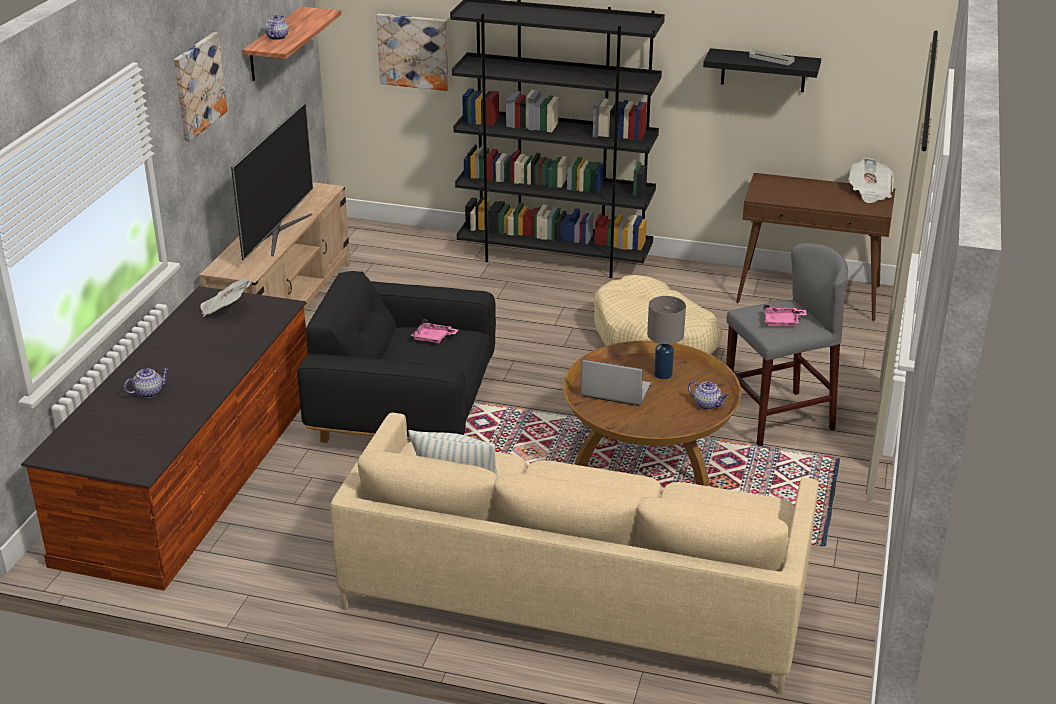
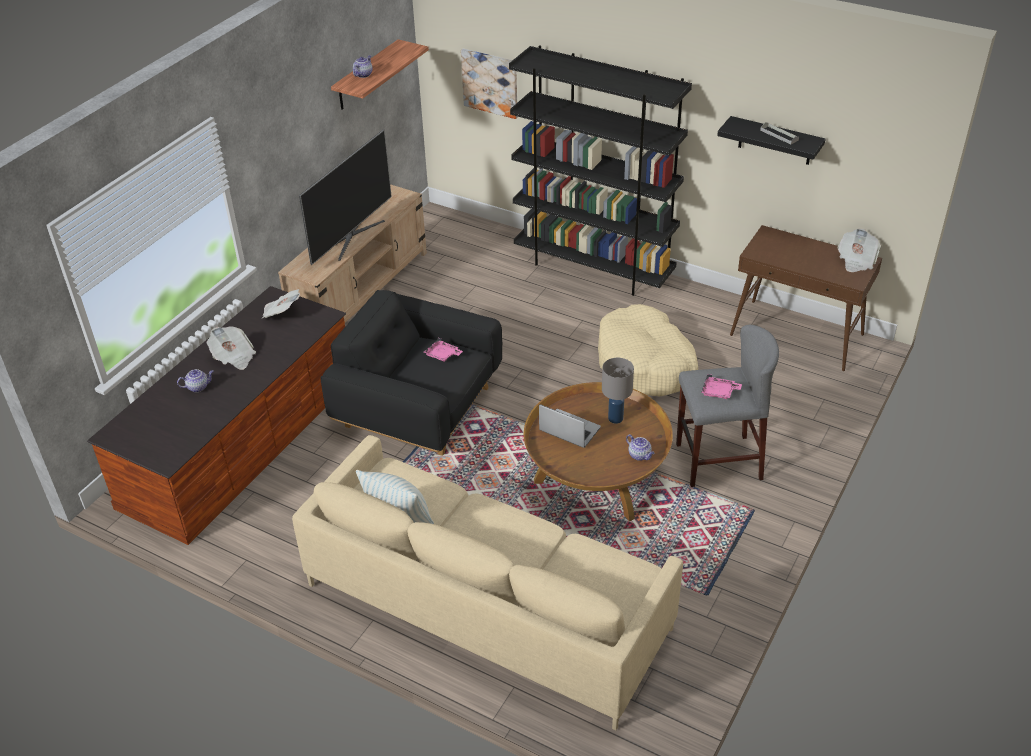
camera: 15 degrees right, 10 degrees up
(182, 358) = (233, 357): none -> newspaper
(198, 86) = (281, 123): picture -> none

